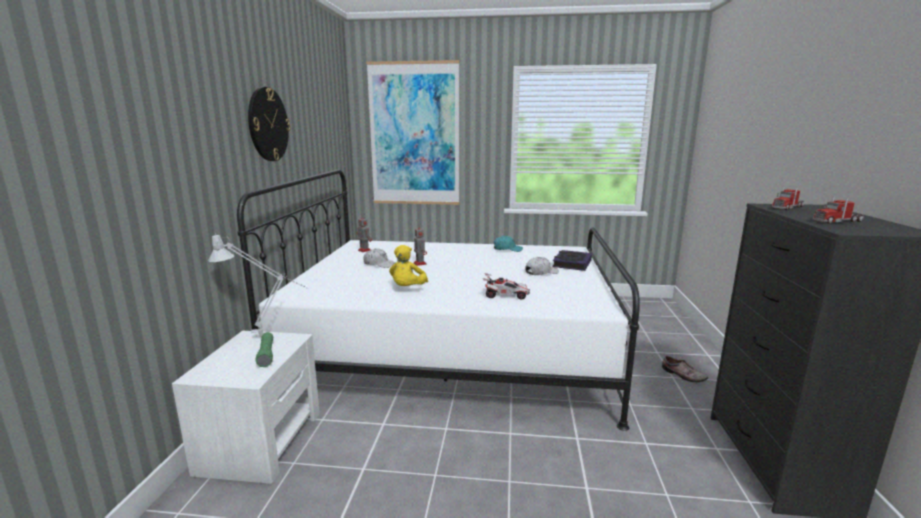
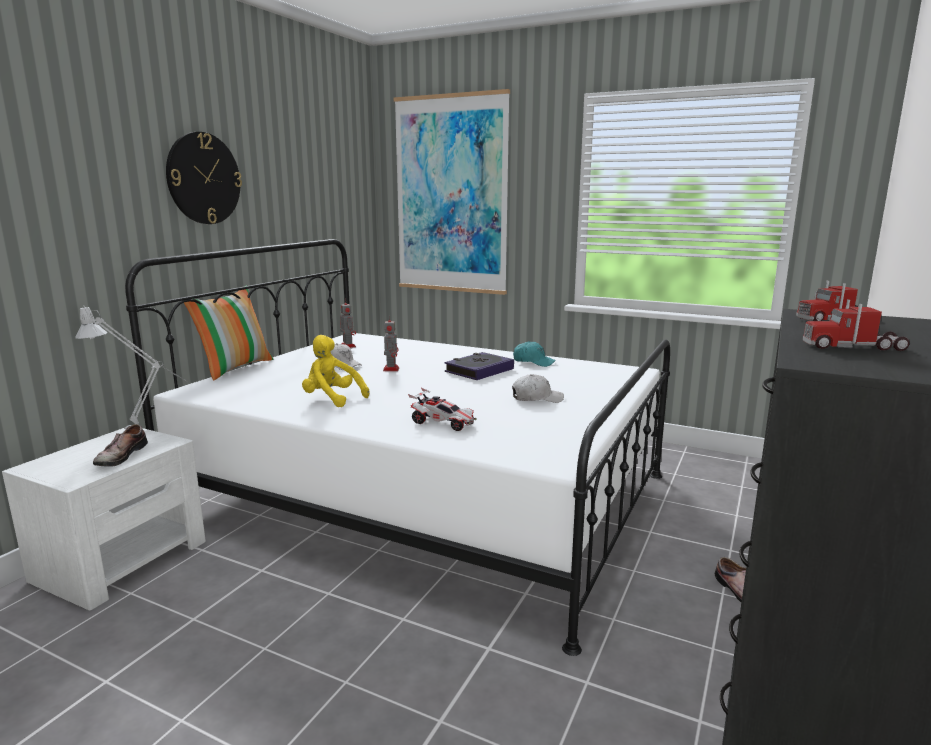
camera: 20 degrees right, 0 degrees up
(266, 355) = (119, 456): green flashlight -> shoe
(298, 275) = (235, 368): none -> pillow
(407, 289) = (332, 399): yellow plush toy -> yellow plush toy turned 90 degrees clockwise
(572, 263) = (601, 391): book -> book (479, 371)

